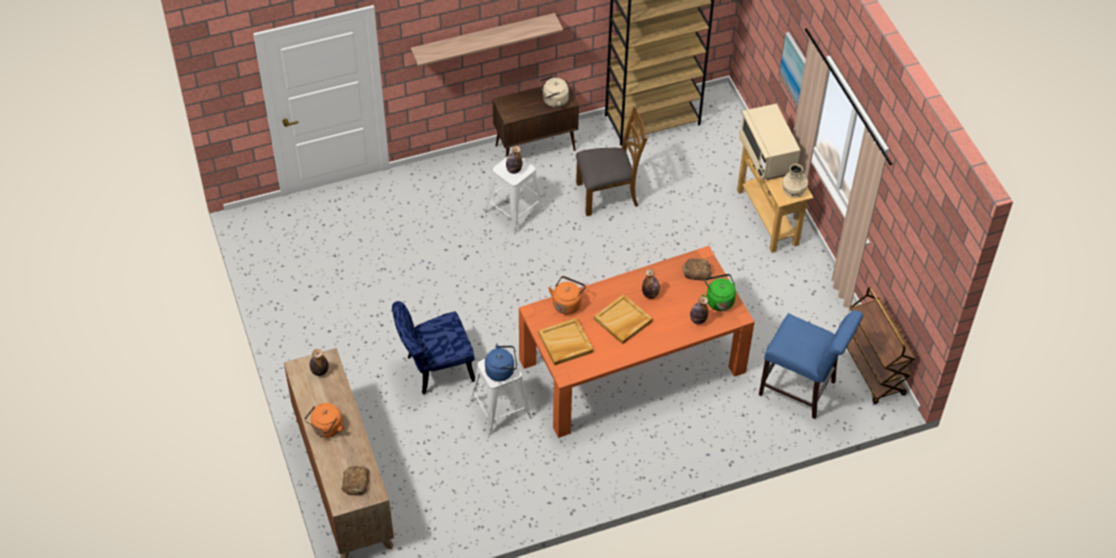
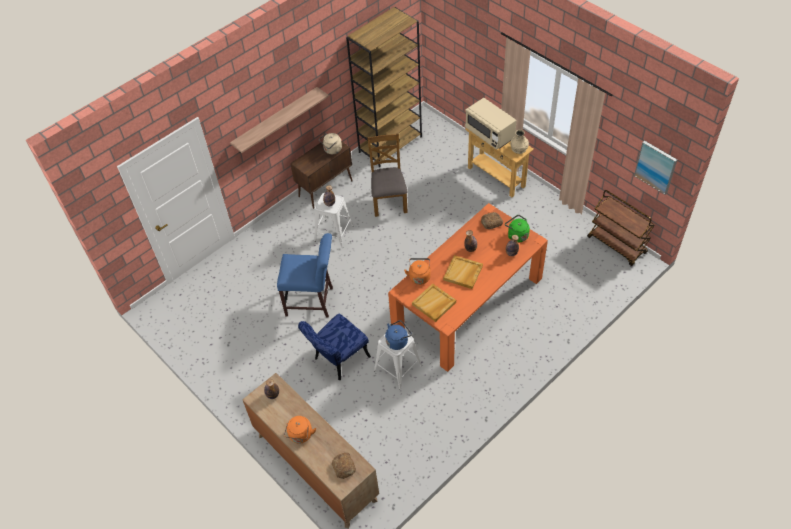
camera: 20 degrees left, 0 degrees up
(608, 194) = (389, 200): brown chair -> brown chair turned 60 degrees counterclockwise
(795, 70) = (490, 70): picture -> picture (655, 167)
(801, 390) = (582, 275): blue chair -> blue chair (312, 302)

